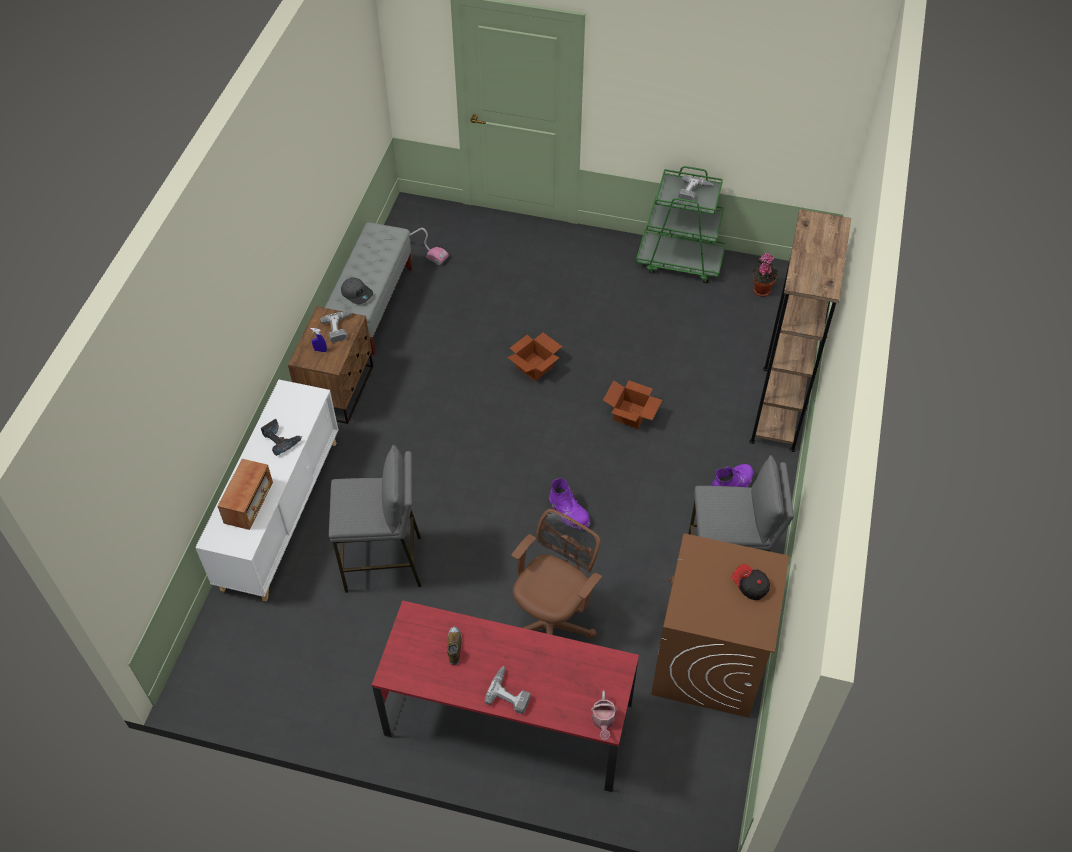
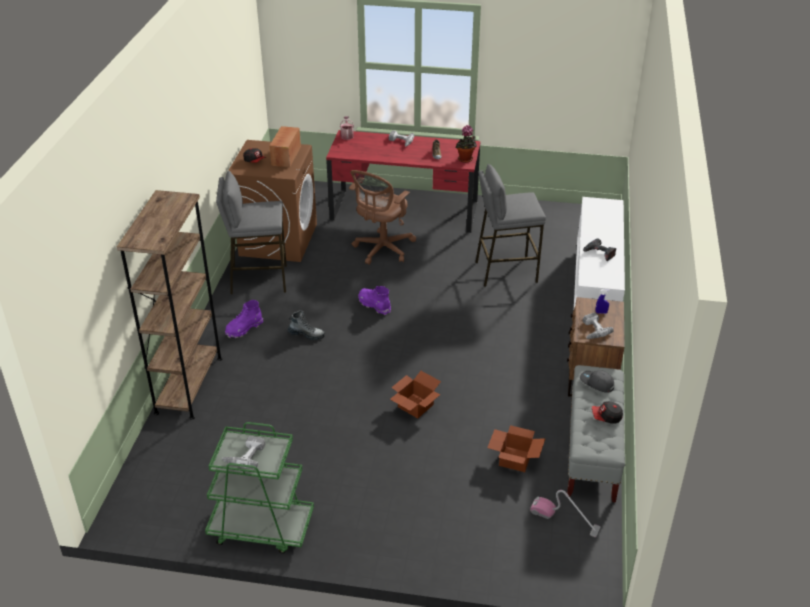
camera: 175 degrees right, 15 degrees down
(249, 503) = (601, 220): radio -> radio (286, 156)
(363, 259) = (606, 417): none -> cap
(631, 415) = (324, 372): cardboard box -> cardboard box (514, 458)
(654, 470) = (306, 334): none -> boot
(761, 289) = (174, 499): potted plant -> potted plant (465, 160)

